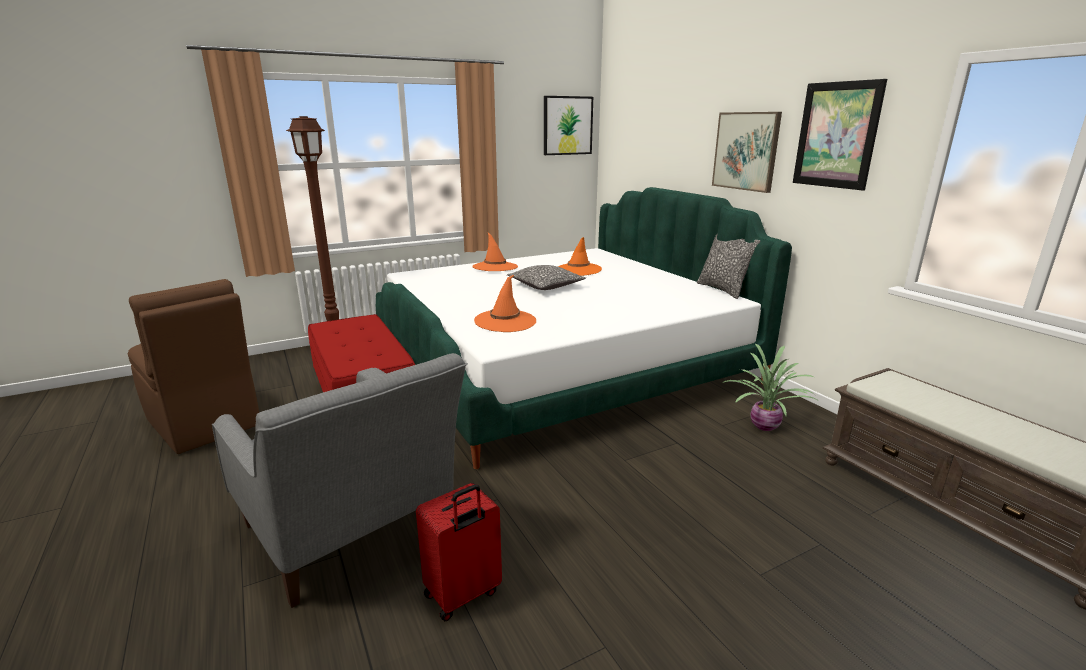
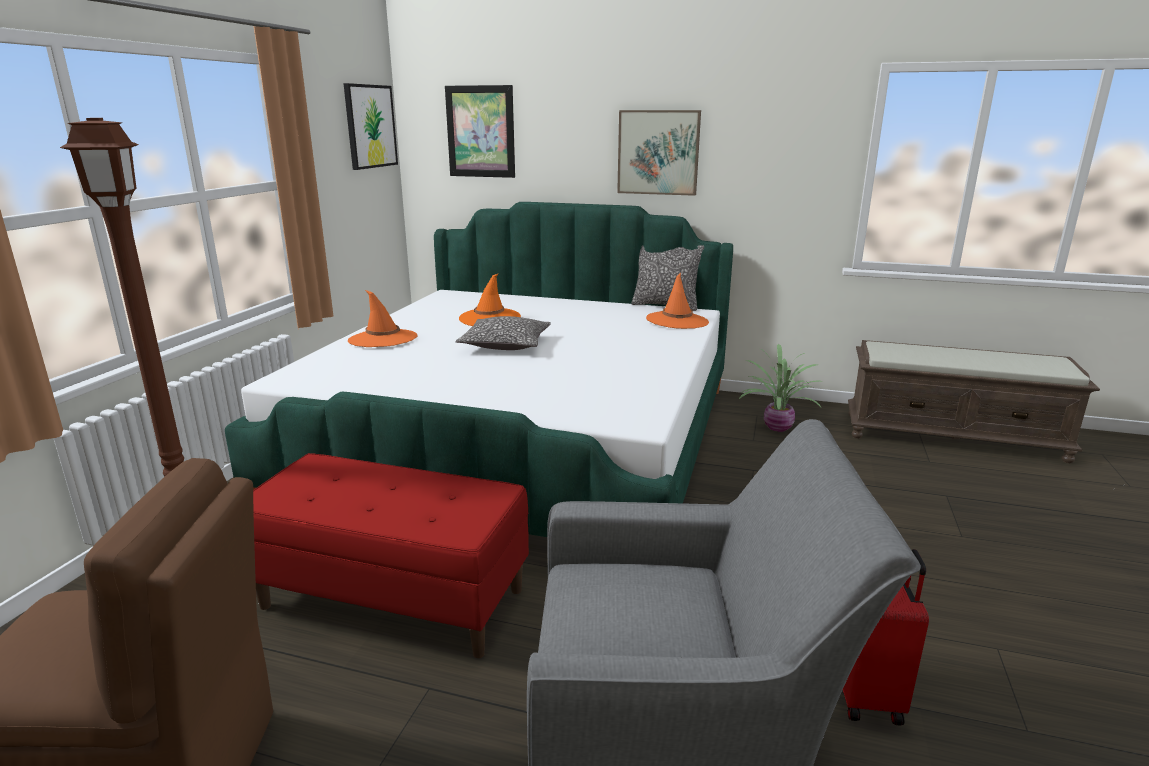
camera: 45 degrees left, 0 degrees up
(505, 321) = (573, 394): orange hat -> orange hat (677, 321)
(836, 135) = (768, 134): picture -> picture (480, 132)

